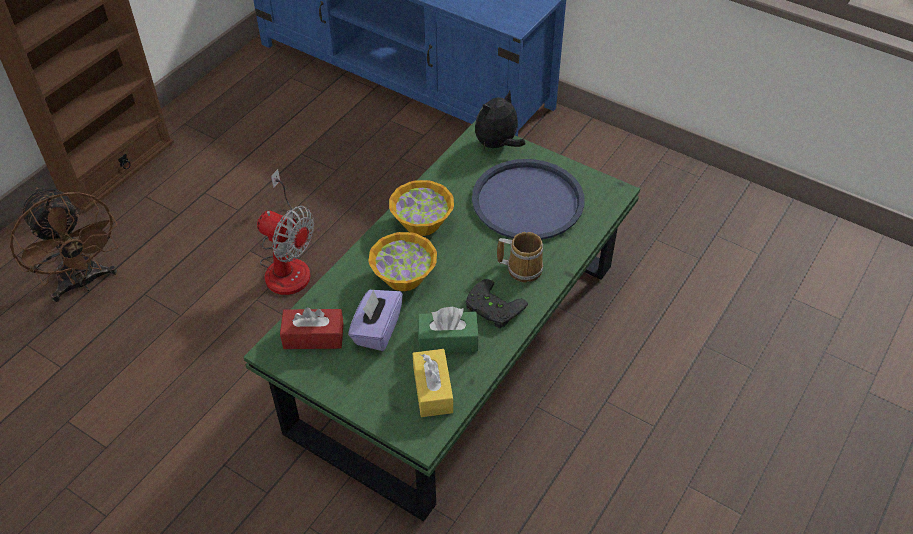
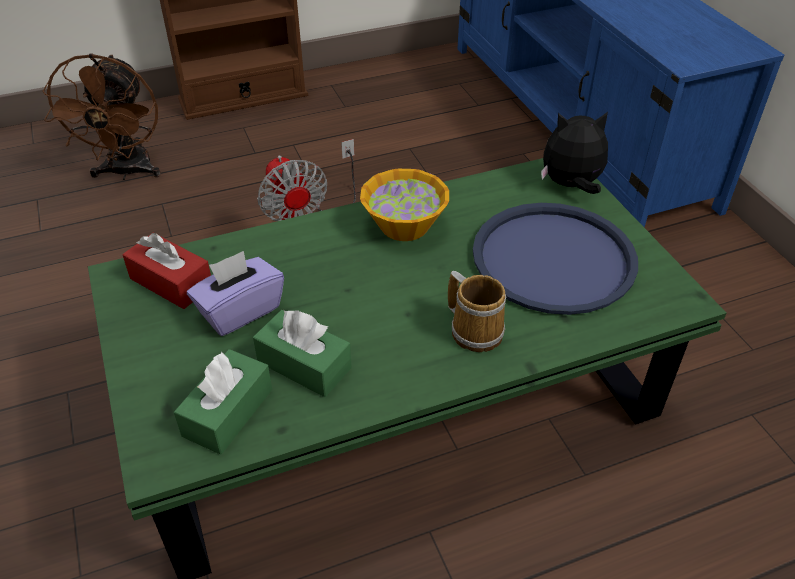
camera: 35 degrees right, 5 degrees down
(404, 277) = (327, 271): bowl -> none
(433, 390) = (228, 412): yellow tissue box -> green tissue box
(492, 309) = (392, 357): black game controller -> none

